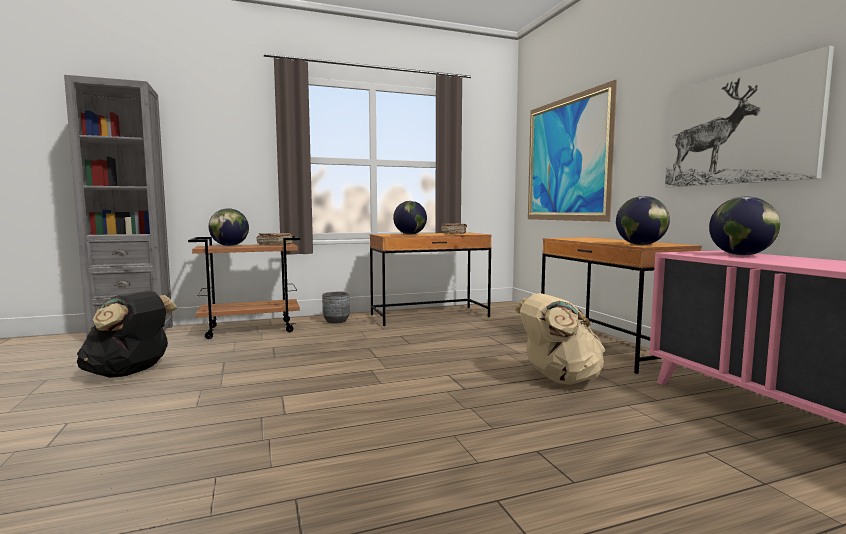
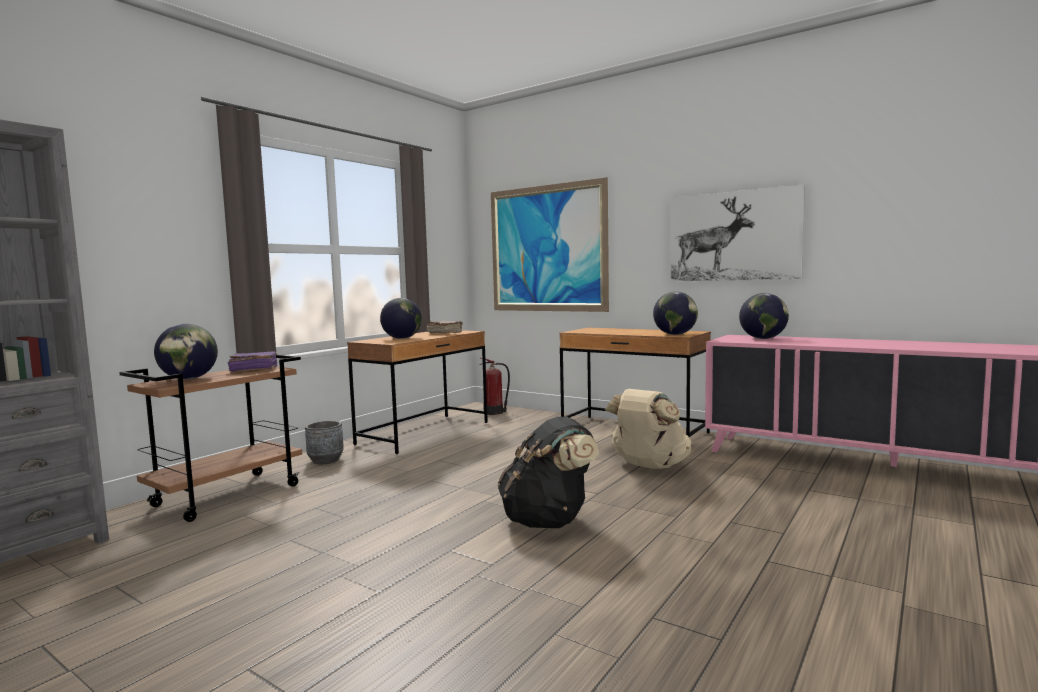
camera: 35 degrees left, 0 degrees up
(129, 373) = (178, 592): black backpack -> black backpack (548, 521)
(275, 245) = (253, 370): brown book -> purple book
(511, 311) = (494, 412): none -> fire extinguisher

